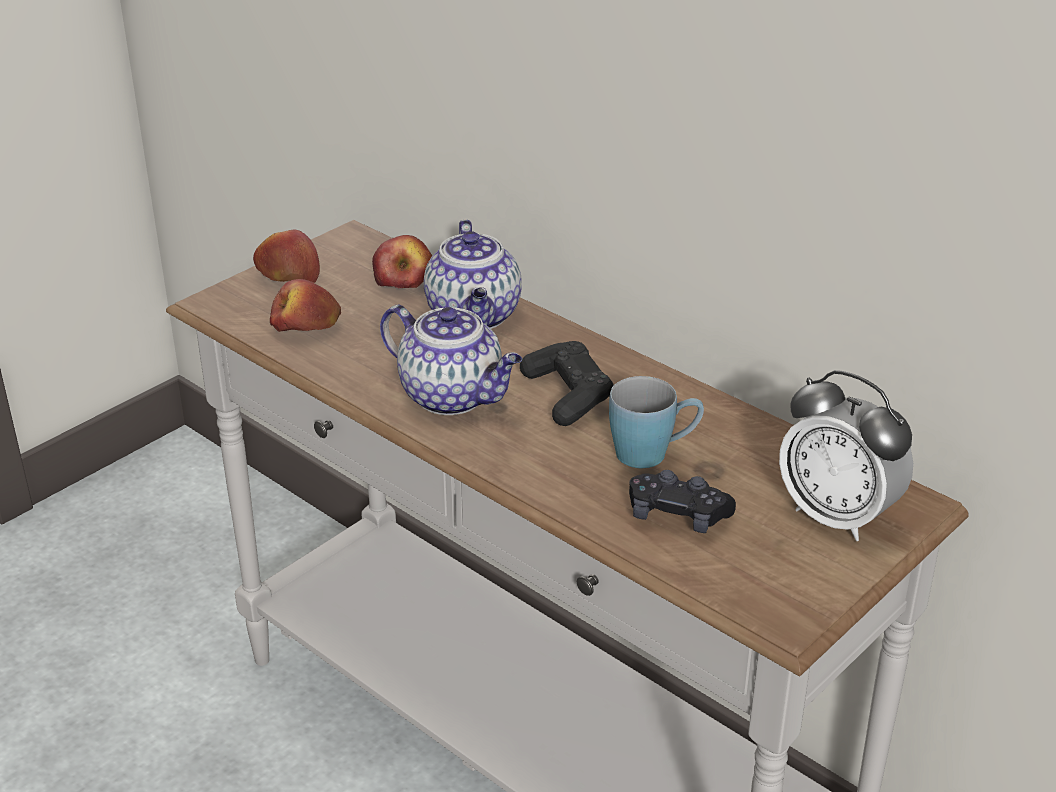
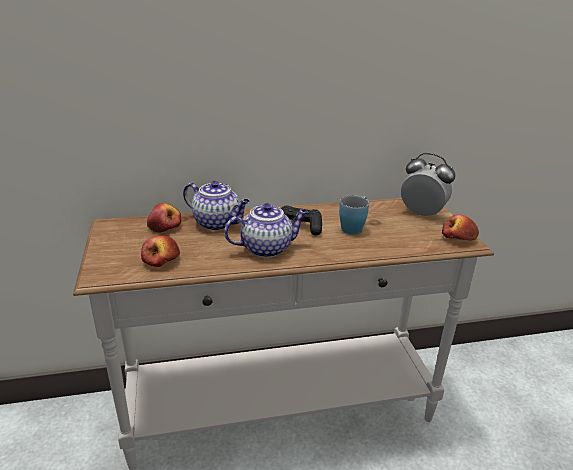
camera: 55 degrees left, 5 degrees down
(287, 274) = (110, 249): apple -> apple (458, 238)
(677, 515) = (395, 237): black game controller -> none
(837, 516) = (422, 213): alarm clock -> alarm clock turned 135 degrees counterclockwise

